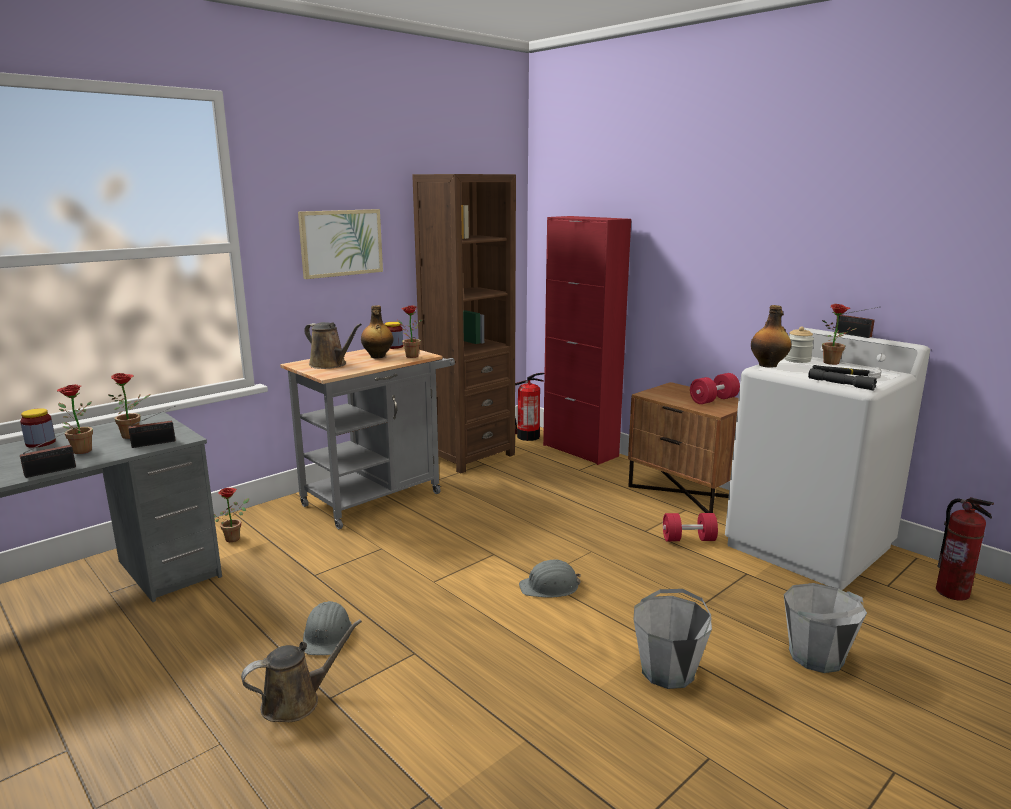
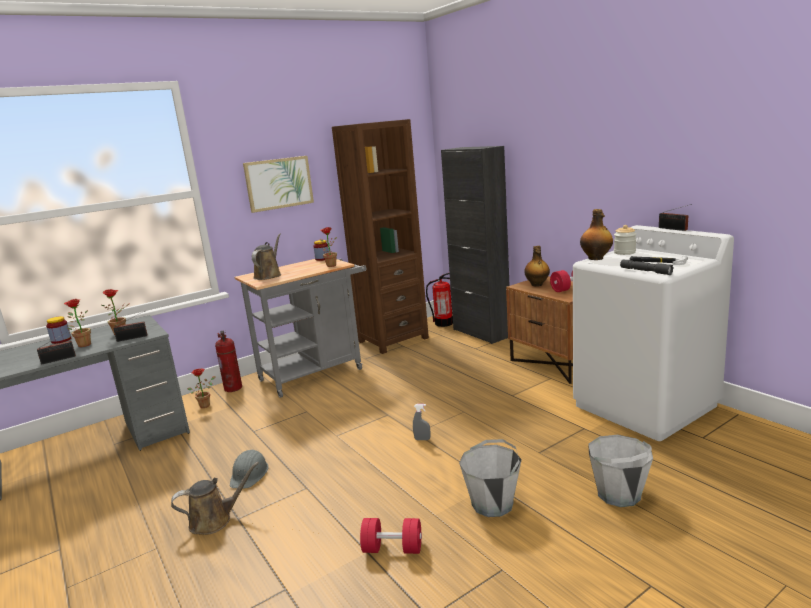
camera: 10 degrees right, 0 degrees up
(330, 365) = (269, 275): brown watering can -> brown watering can turned 120 degrees counterclockwise
(377, 356) = (306, 267): bottle -> bottle (537, 285)
(550, 587) = (422, 439): grey hard hat -> grey spray bottle
(580, 450) = (481, 333): red cabinet -> black cabinet
(688, 539) = (545, 401): red dumbbell -> red dumbbell (392, 548)
(834, 363) = (654, 253): potted plant -> none
(953, 592) = (760, 443): fire extinguisher -> fire extinguisher (233, 388)

